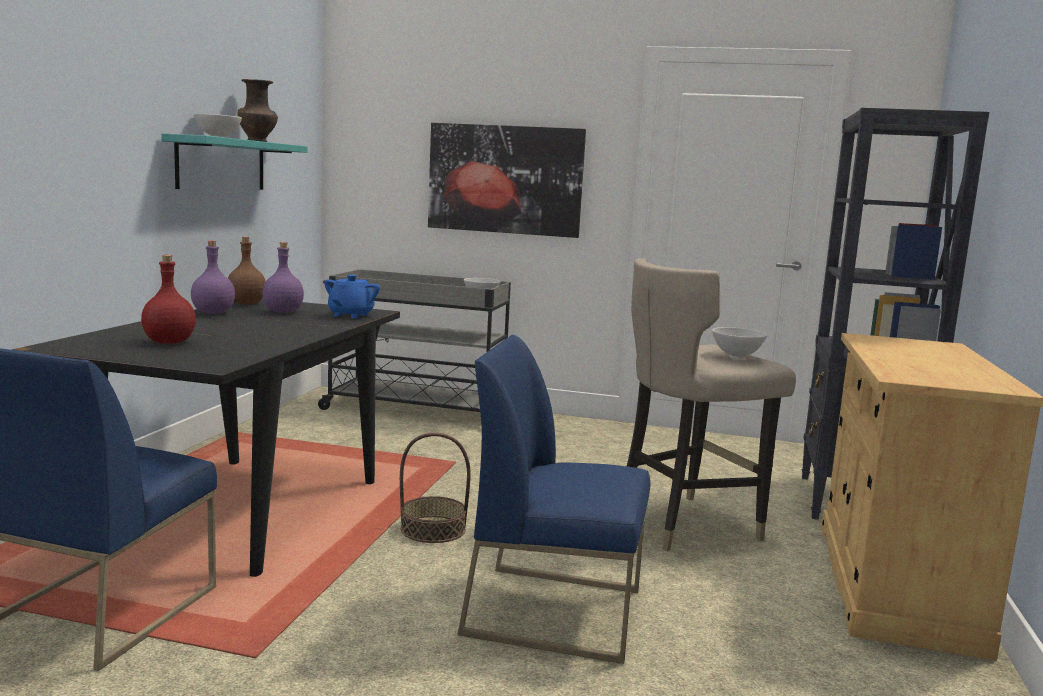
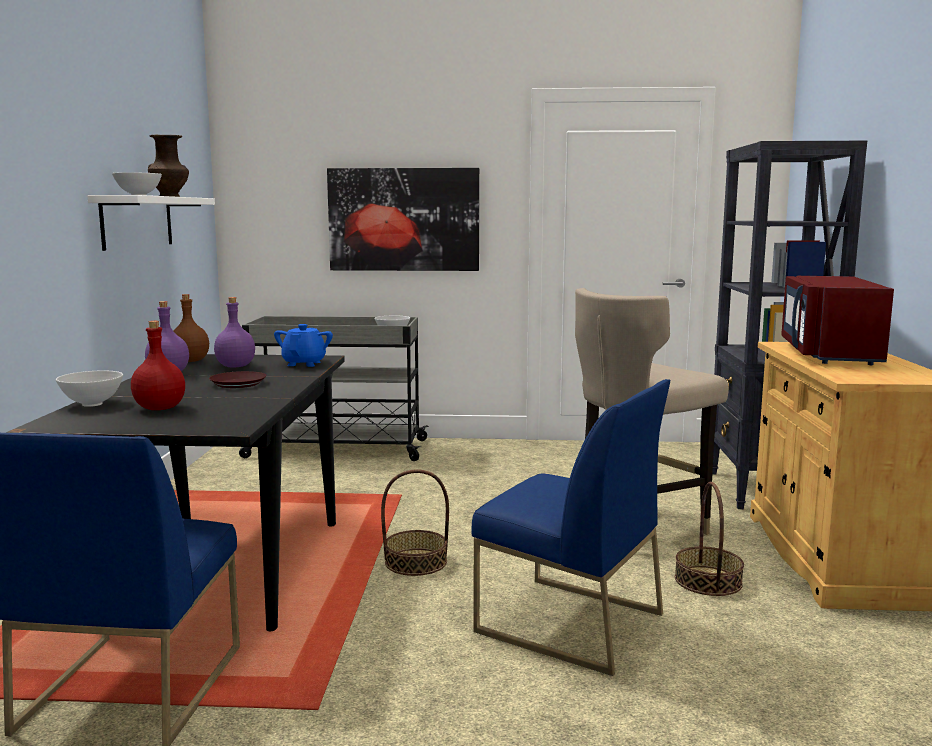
camera: 10 degrees left, 0 degrees up
(221, 164) = (137, 222): turquoise shelf -> white shelf
(267, 327) = (238, 384): none -> brown plate
(555, 611) = (568, 623): blue chair -> blue chair turned 150 degrees counterclockwise
(734, 589) = (708, 581): none -> basket
(736, 356) = (674, 371): white bowl -> white bowl (92, 404)
(907, 351) = (827, 354): none -> red microwave

